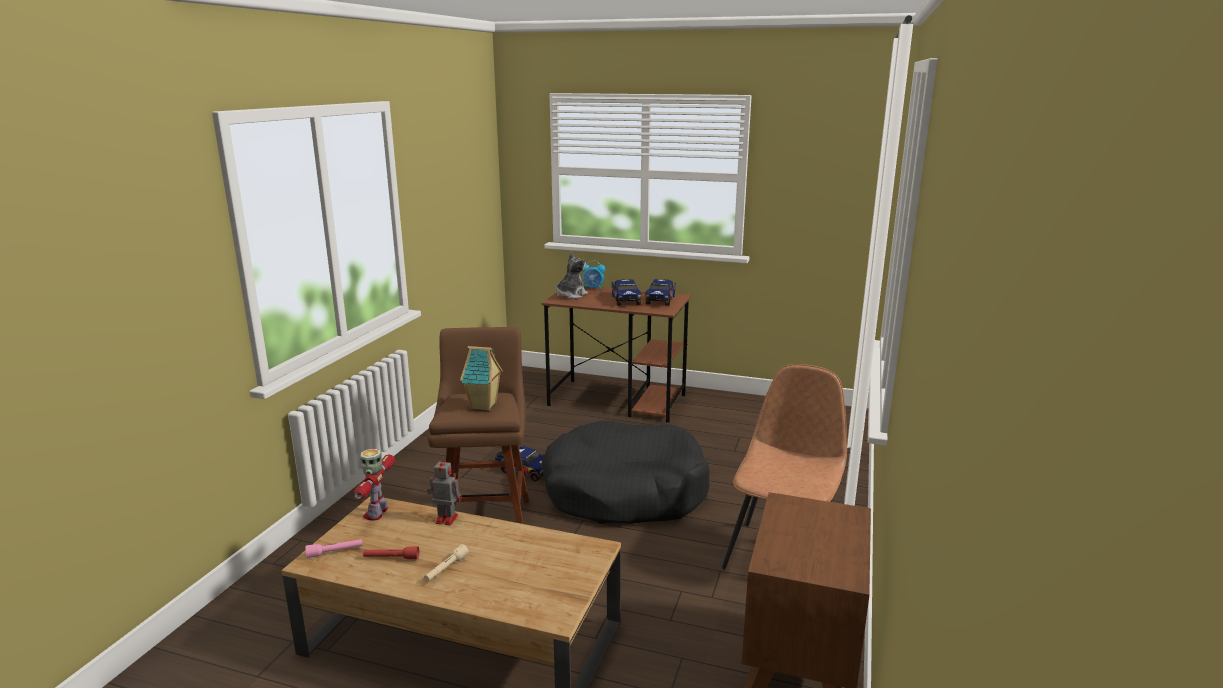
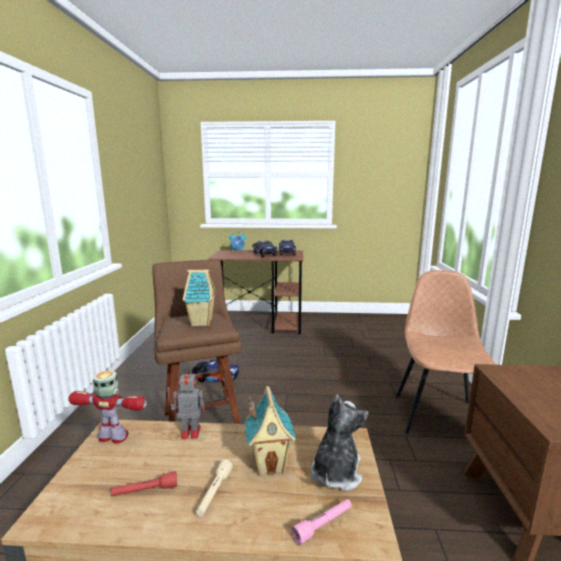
camera: 15 degrees left, 5 degrees down
(335, 552) = (73, 496): pink flashlight -> pink flashlight (323, 525)
(377, 513) = (114, 437): toy robot -> toy robot turned 105 degrees clockwise
(505, 556) = (270, 463): none -> toy house
(571, 295) = (225, 254): plush toy -> plush toy (336, 472)
(624, 491) = (298, 383): black dog bed -> none

